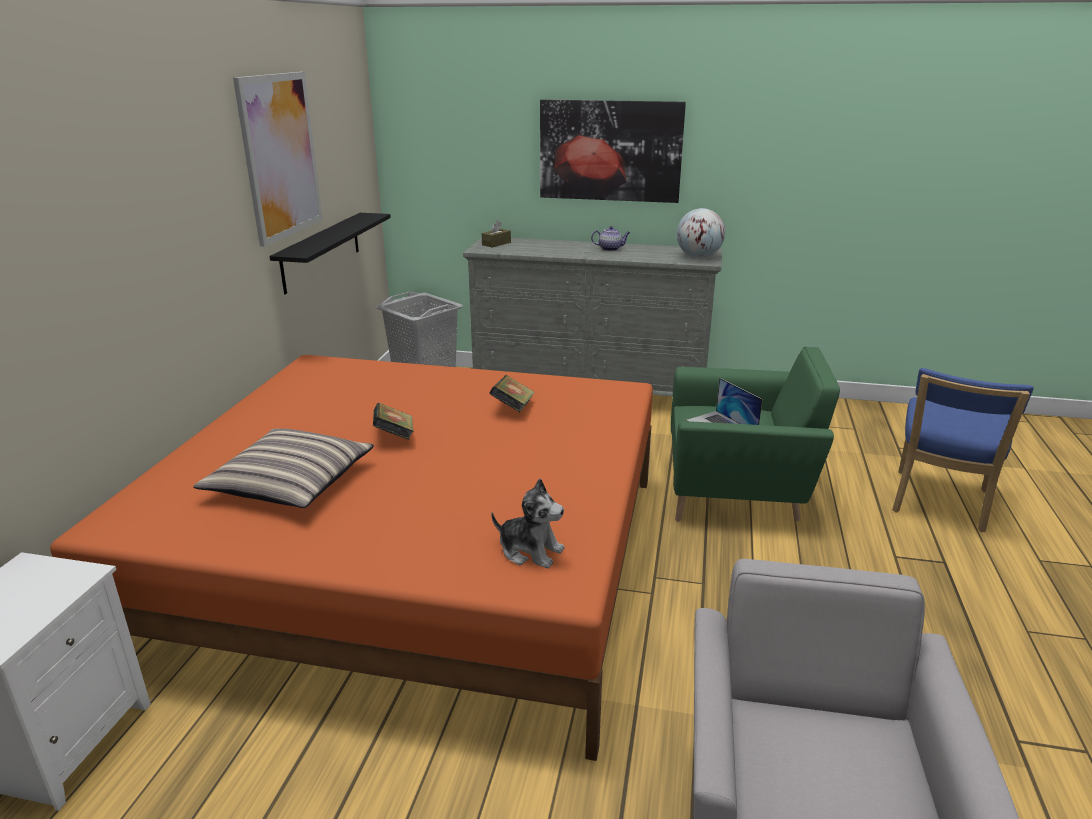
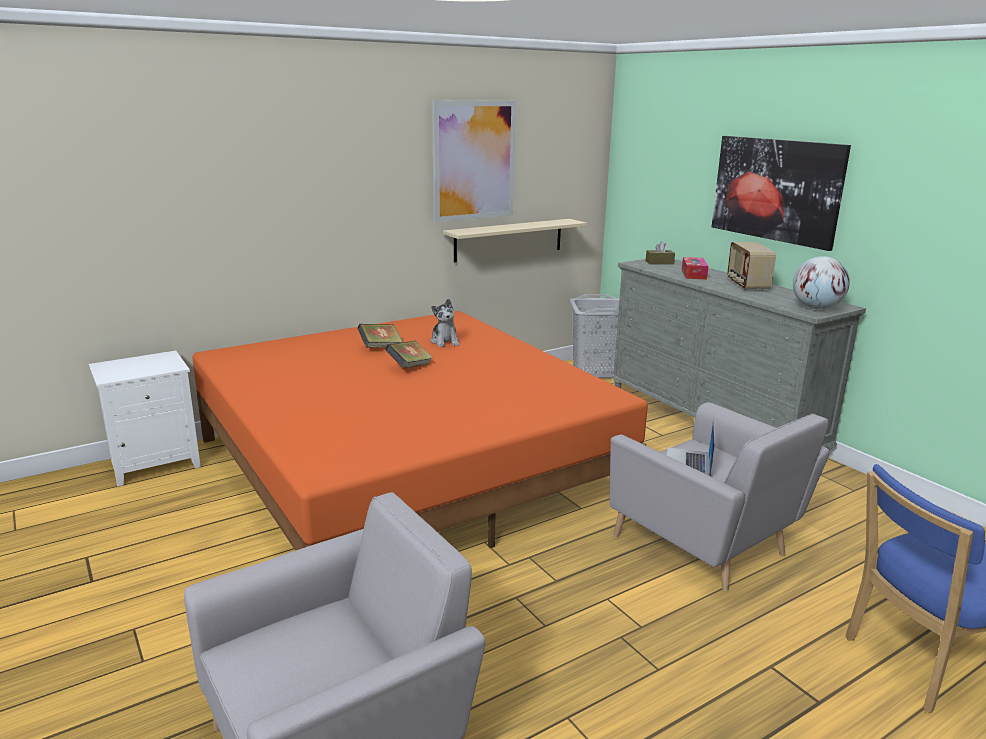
camera: 45 degrees right, 5 degrees down
(290, 482) = (318, 367): pillow -> none
(321, 251) = (509, 239): black shelf -> beige shelf
(513, 408) = (509, 378): book -> book (380, 348)
(530, 551) = (347, 447): plush toy -> plush toy (445, 342)
(551, 248) = (693, 274): none -> tissue box
(610, 249) = (746, 285): teapot -> radio
(737, 492) = (706, 544): green armchair -> grey armchair

